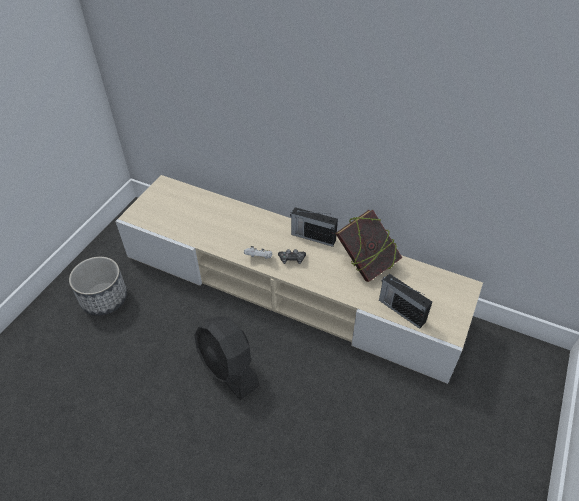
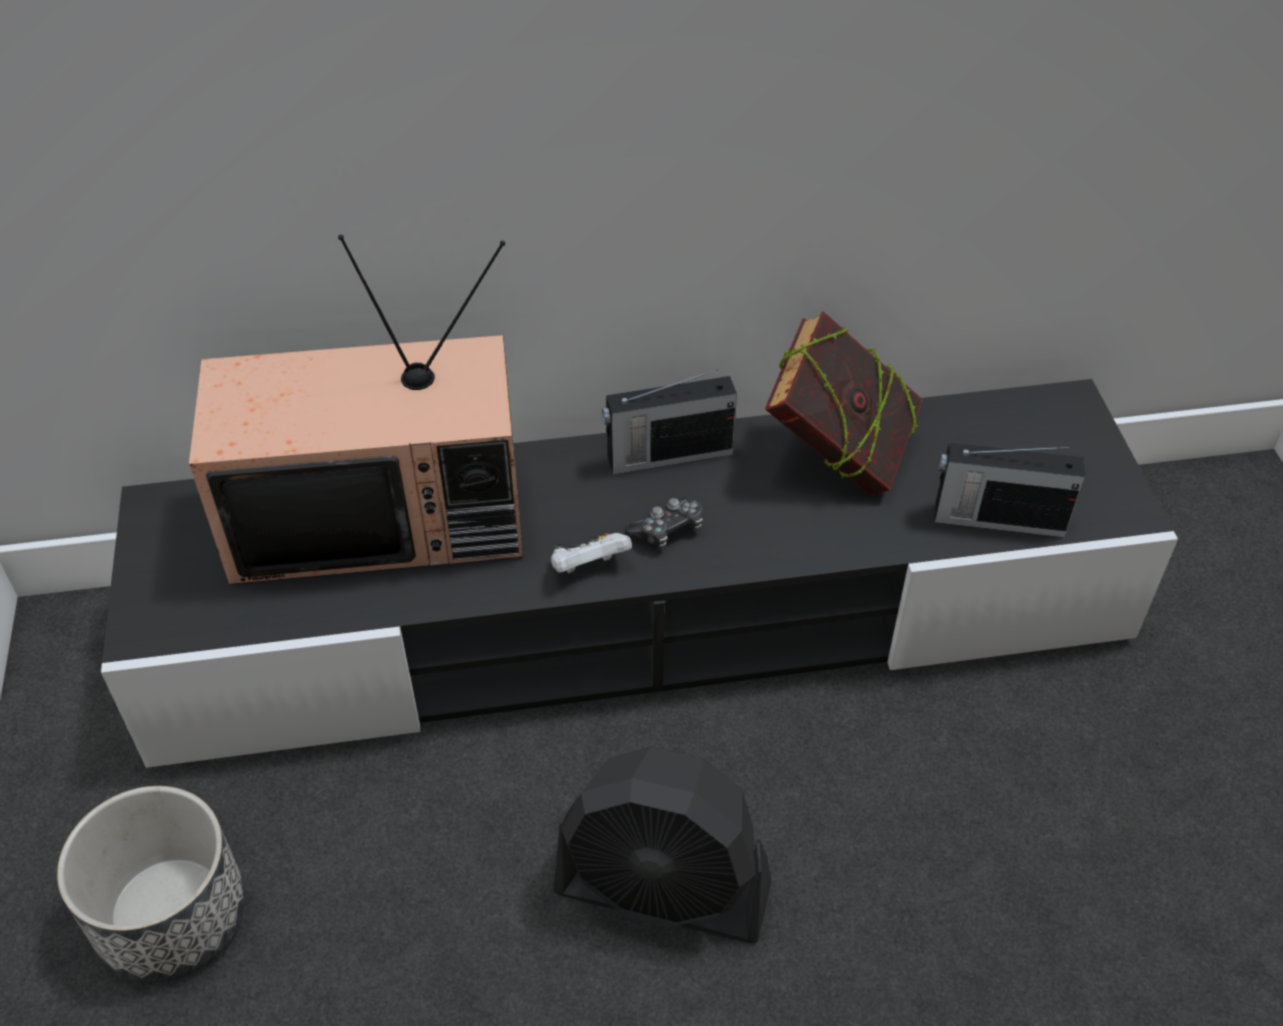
camera: 35 degrees left, 0 degrees up
(217, 214) = (382, 514): none -> television
(290, 288) = (643, 618): beige tv stand -> black tv stand

